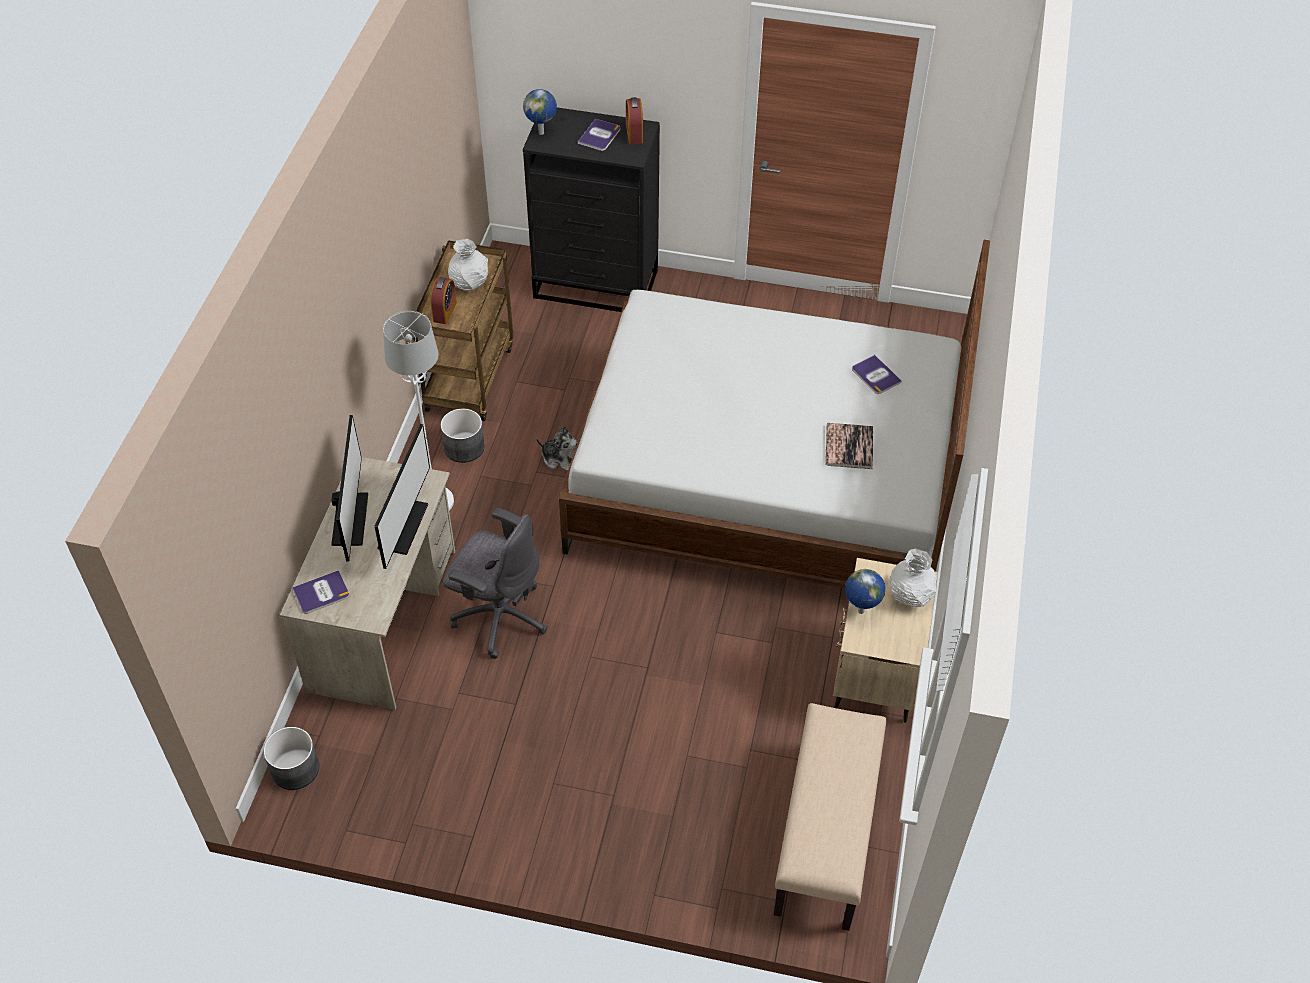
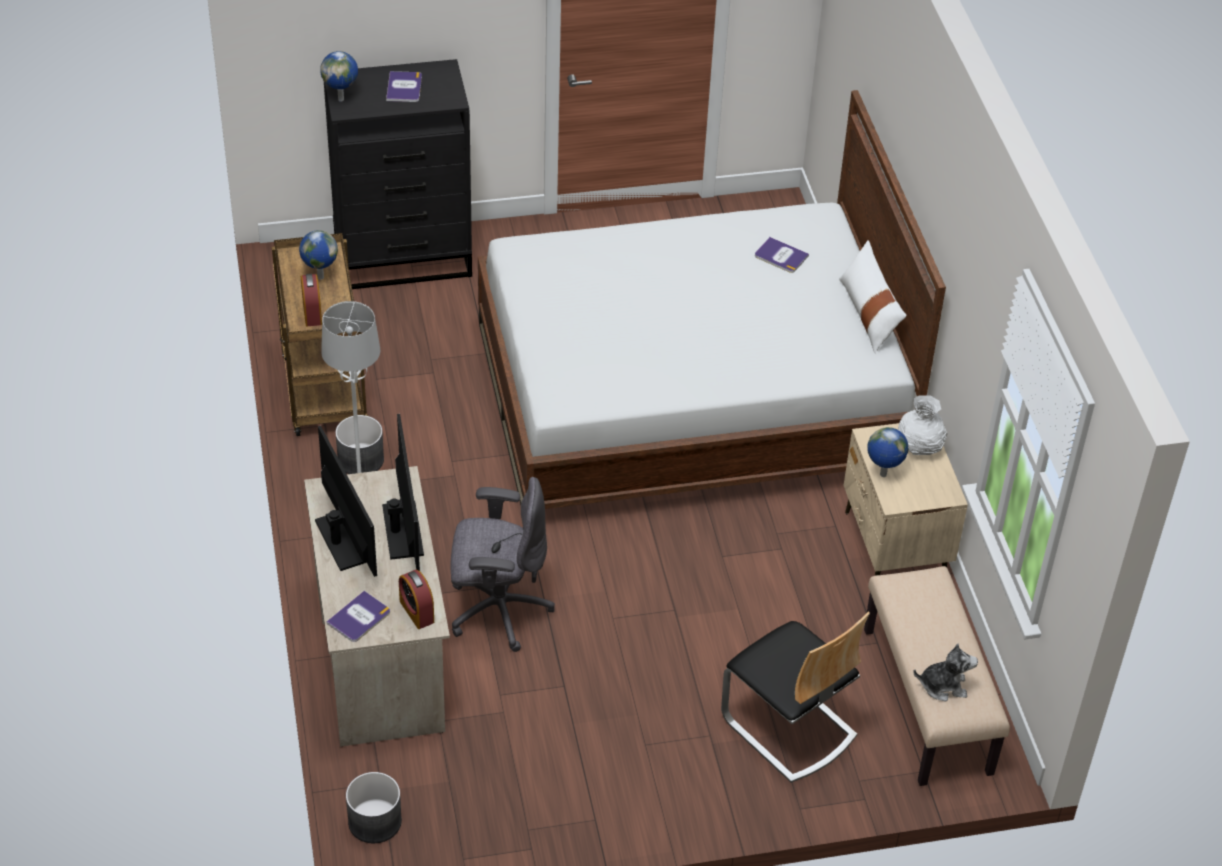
camera: 25 degrees left, 5 degrees down
(469, 282) = (320, 277): white vase -> globe
(559, 458) = (468, 441): plush toy -> plush toy (943, 686)
(634, 133) = (438, 76): alarm clock -> alarm clock (416, 611)
(686, 813) = (788, 727): none -> chair
(849, 447) = (794, 328): book -> none
(927, 453) = (869, 314): none -> white pillow

